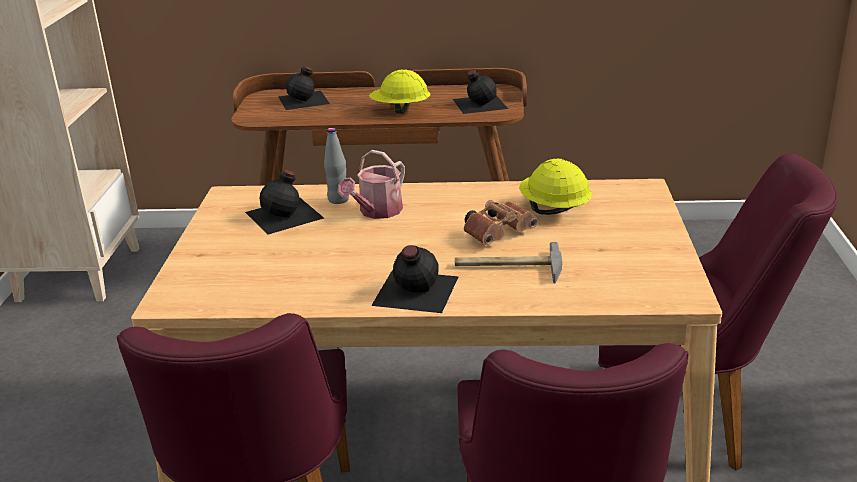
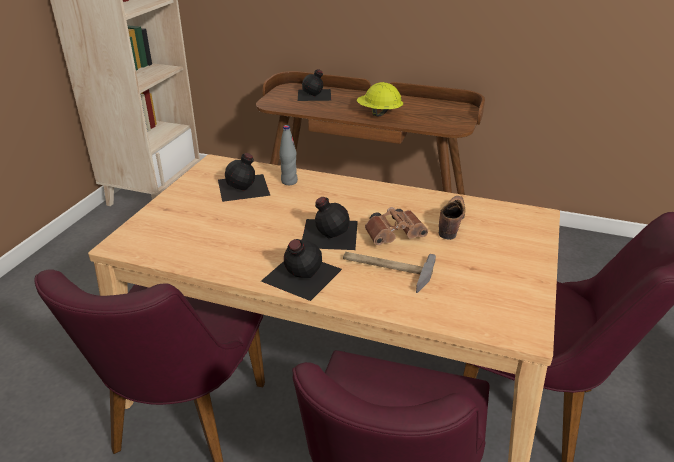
camera: 15 degrees right, 5 degrees up
(377, 212) = (311, 197): watering can -> none
(478, 103) = (441, 117): black bottle -> black bottle (329, 233)
(554, 210) = (451, 222): yellow hard hat -> shoe

